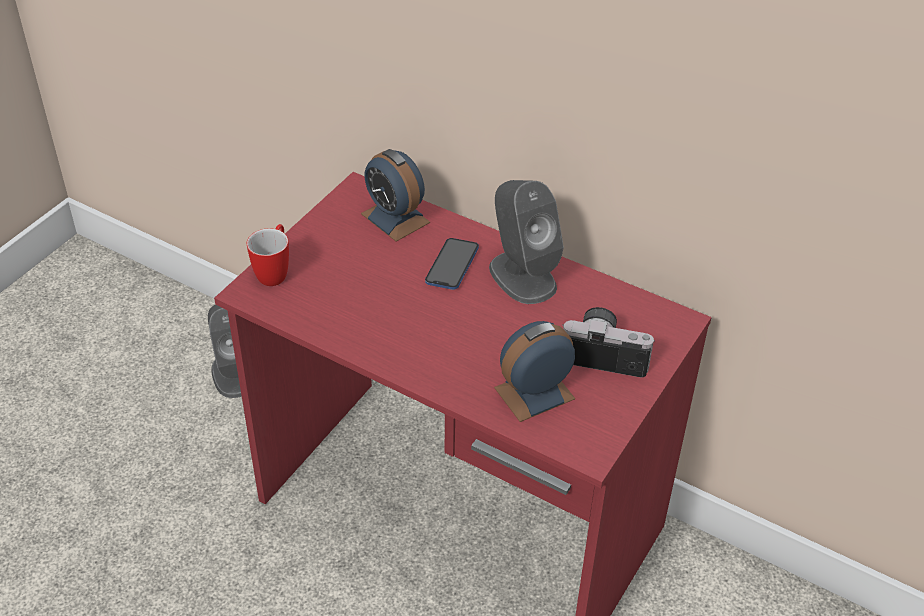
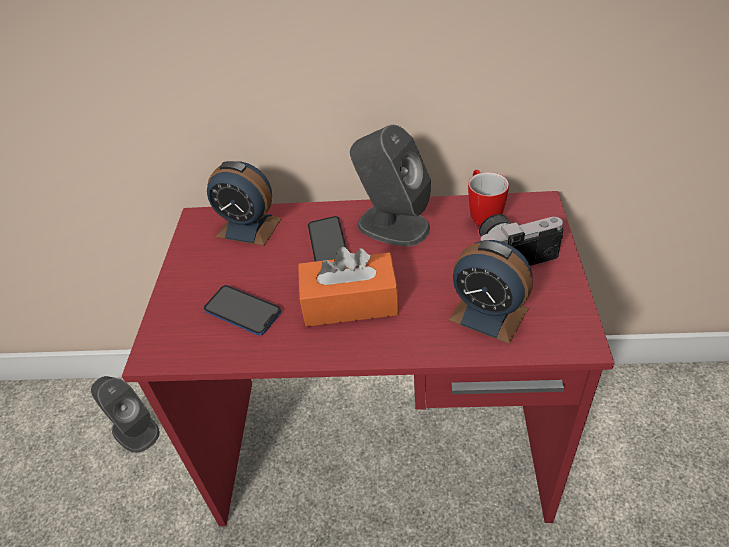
camera: 25 degrees left, 0 degrees up
(275, 272) = (169, 322): mug -> mug (482, 215)
(337, 291) = (242, 311): none -> phone
(428, 327) = (350, 303): none -> orange tissue box
(534, 393) = (488, 314): alarm clock -> alarm clock turned 90 degrees counterclockwise

